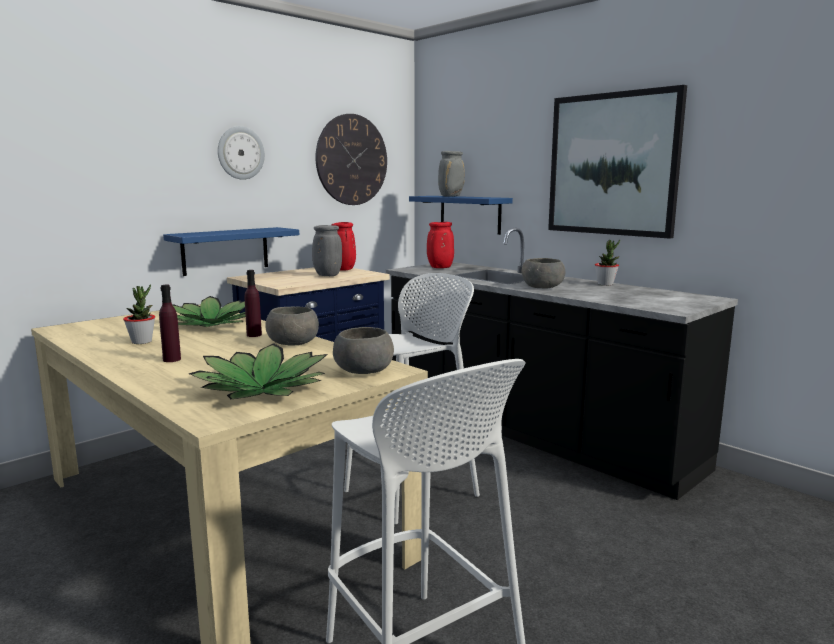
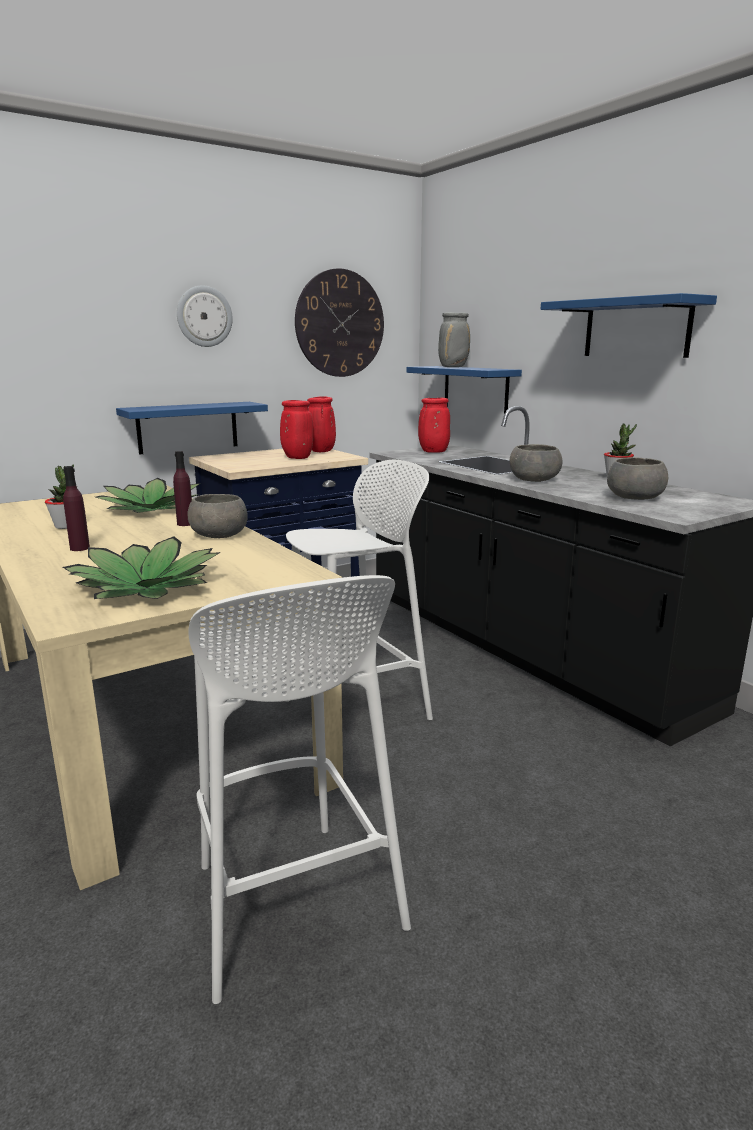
camera: 10 degrees right, 5 degrees up
(327, 275) = (296, 458): grey vase -> red vase
(363, 370) = (269, 572): grey bowl -> grey bowl (634, 498)
(612, 164) = (636, 328): picture -> blue shelf

